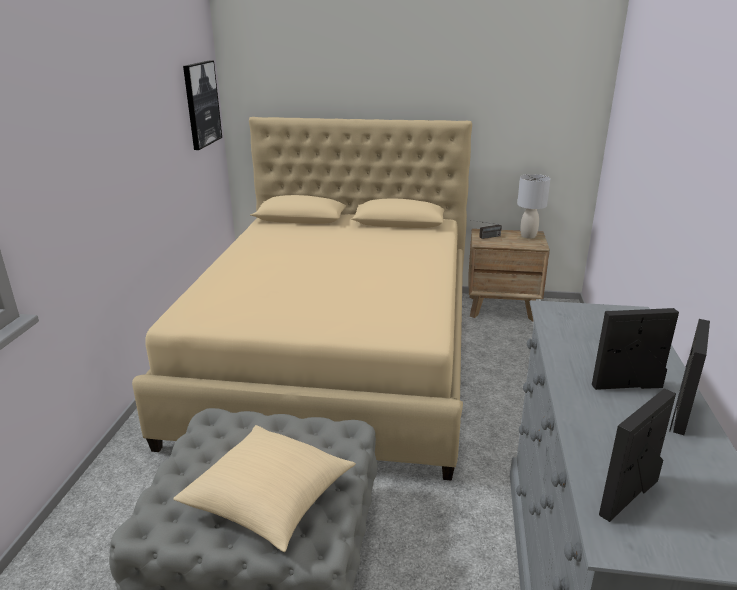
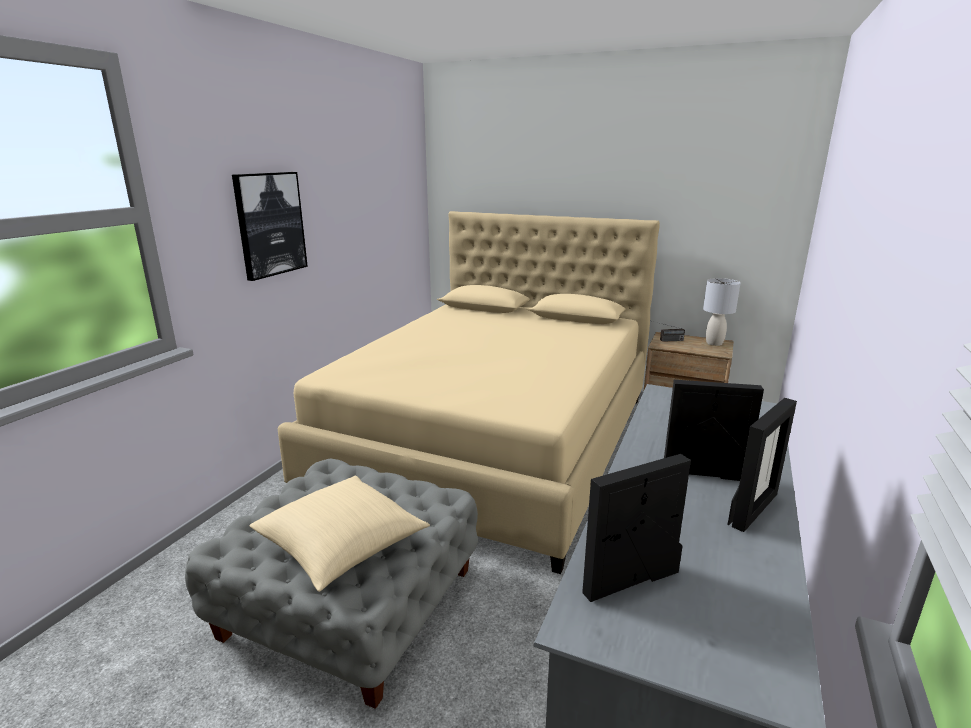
camera: 15 degrees right, 5 degrees down
(201, 104) = (404, 196): picture -> picture (270, 224)

